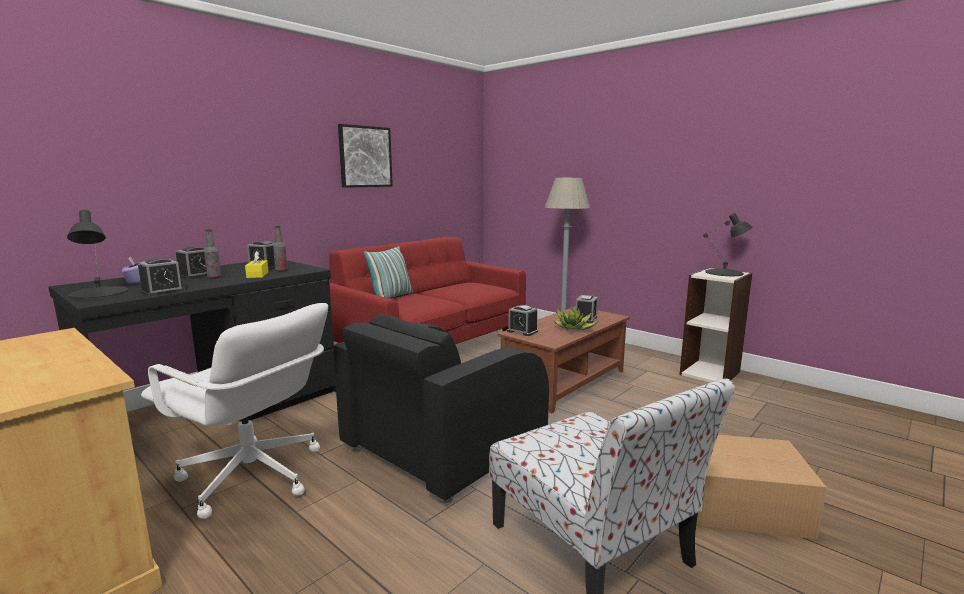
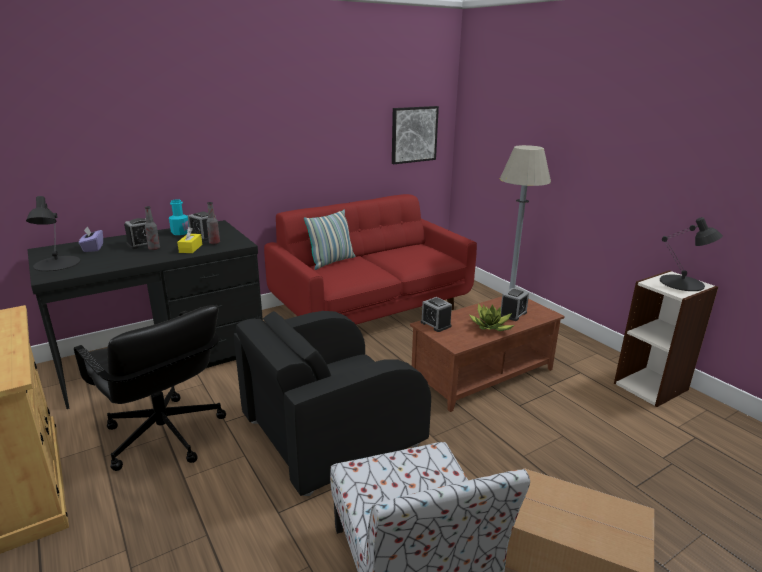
camera: 15 degrees right, 10 degrees up
(163, 291) = (103, 268): alarm clock -> none
(235, 267) = (180, 232): none -> turquoise bottle
(252, 477) = (164, 436): white office chair -> black office chair
(365, 157) = (316, 115): picture -> picture (414, 134)

